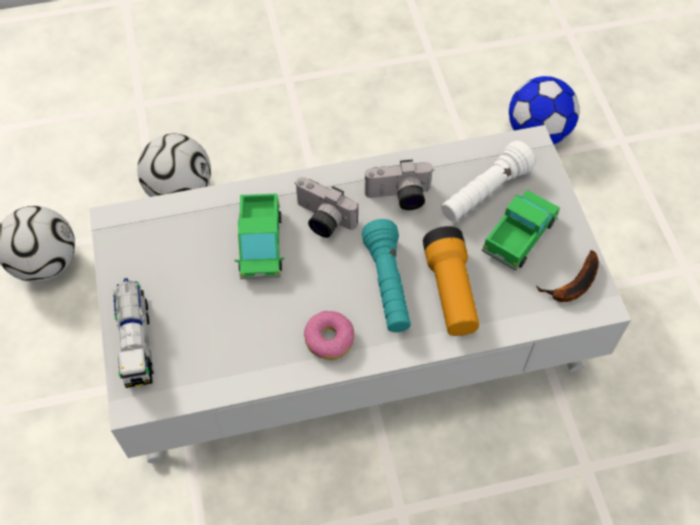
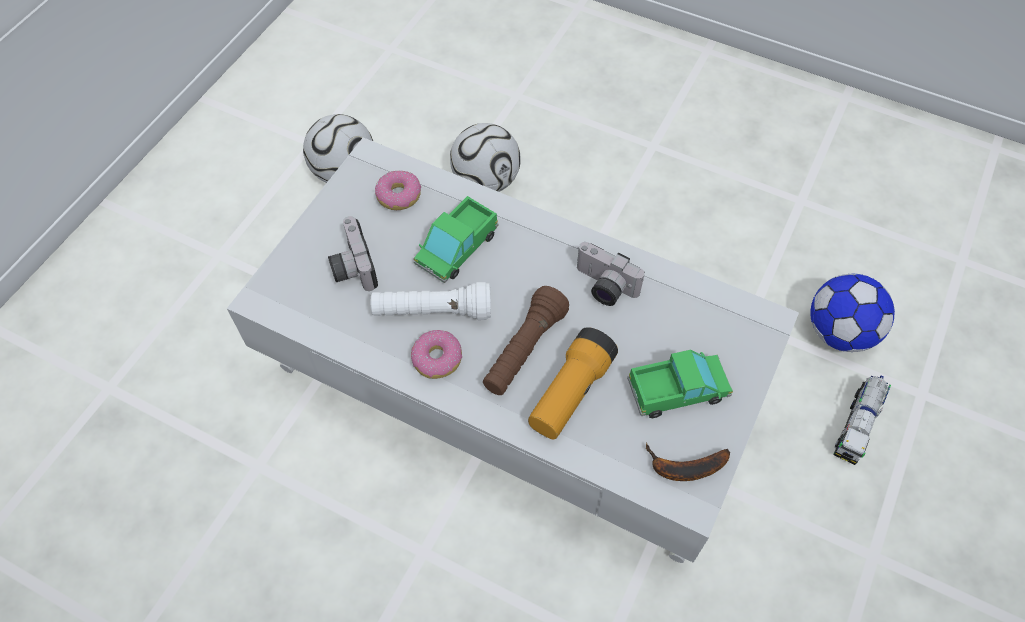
camera: 40 degrees right, 0 degrees up
(137, 341) = (302, 257): toy truck -> toy truck (856, 425)
(171, 235) = (399, 196): none -> donut
(322, 220) = (522, 262): camera -> camera (351, 266)
(388, 285) = (524, 350): turquoise flashlight -> brown flashlight
(484, 193) = (682, 333): white flashlight -> white flashlight (432, 312)

